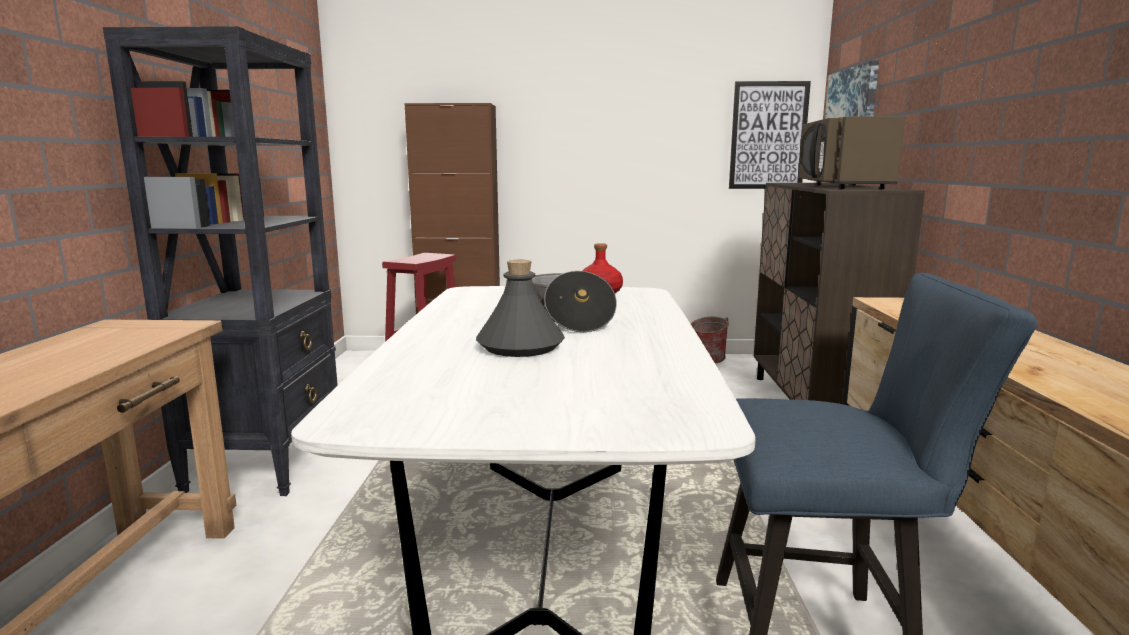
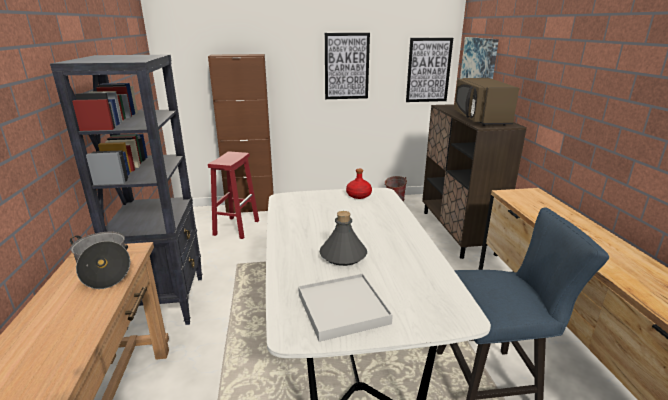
camera: 10 degrees left, 10 degrees up
(468, 400) = (342, 308): none -> white tray
(567, 319) = (354, 225): cooking pot -> cooking pot (104, 269)
(627, 127) = (346, 66): none -> picture

